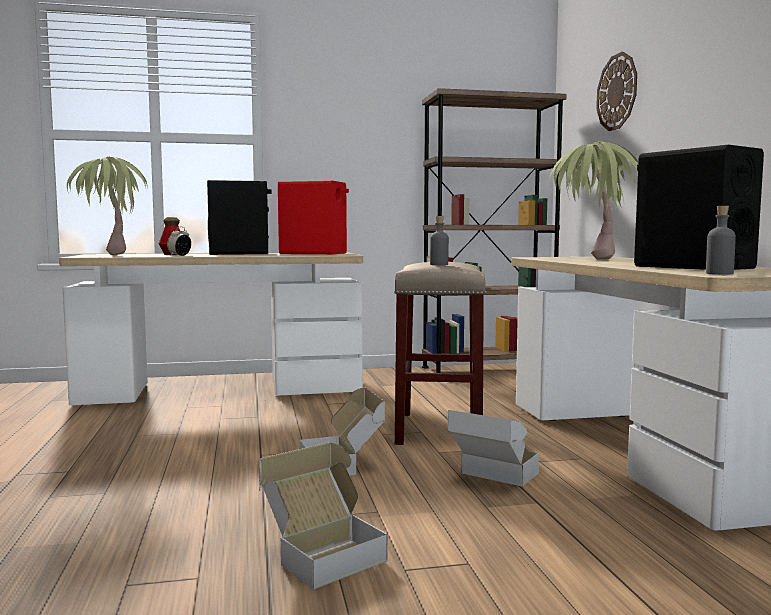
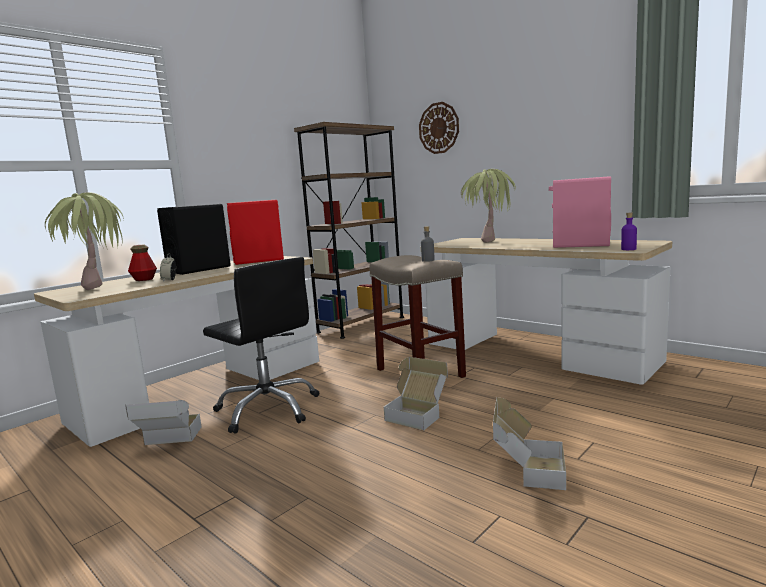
camera: 35 degrees left, 5 degrees up
(233, 418) = (268, 409): none -> black office chair
(492, 479) = (509, 393): cardboard box -> cardboard box (169, 442)
(692, 267) = (580, 244): black speaker -> pink speaker
(719, 273) = (628, 249): grey bottle -> purple bottle

